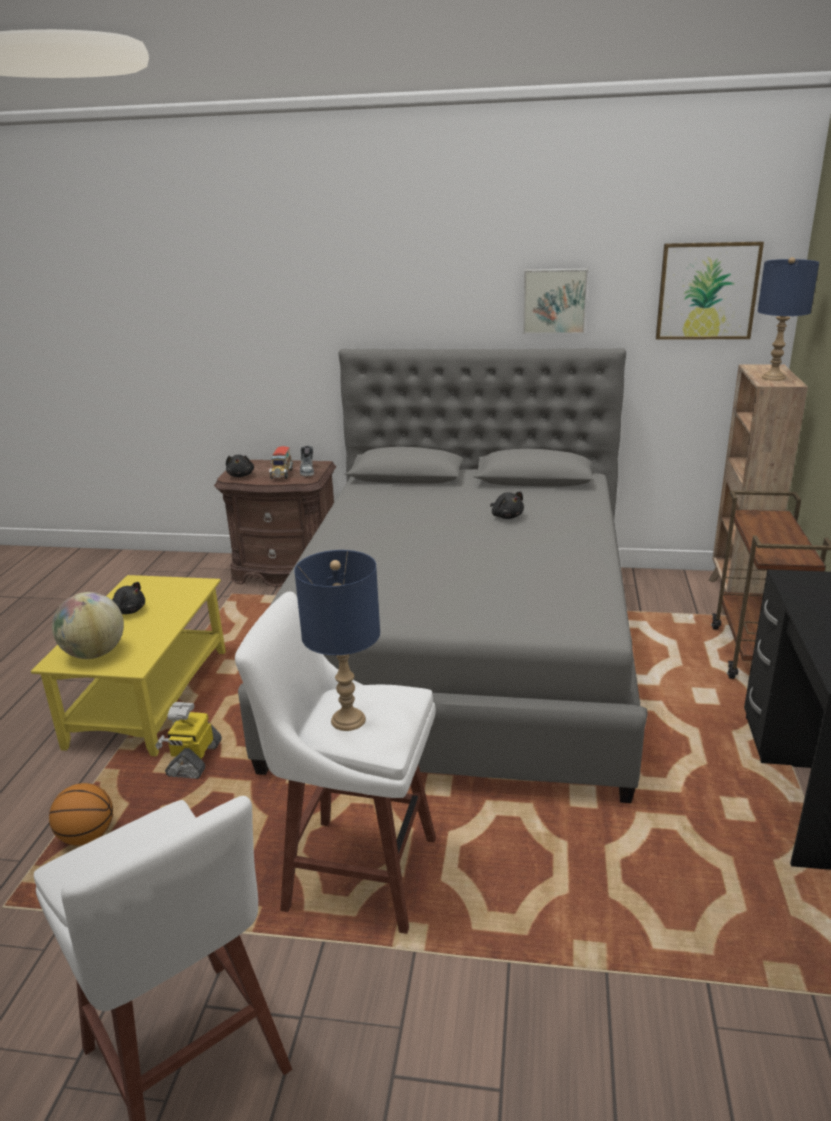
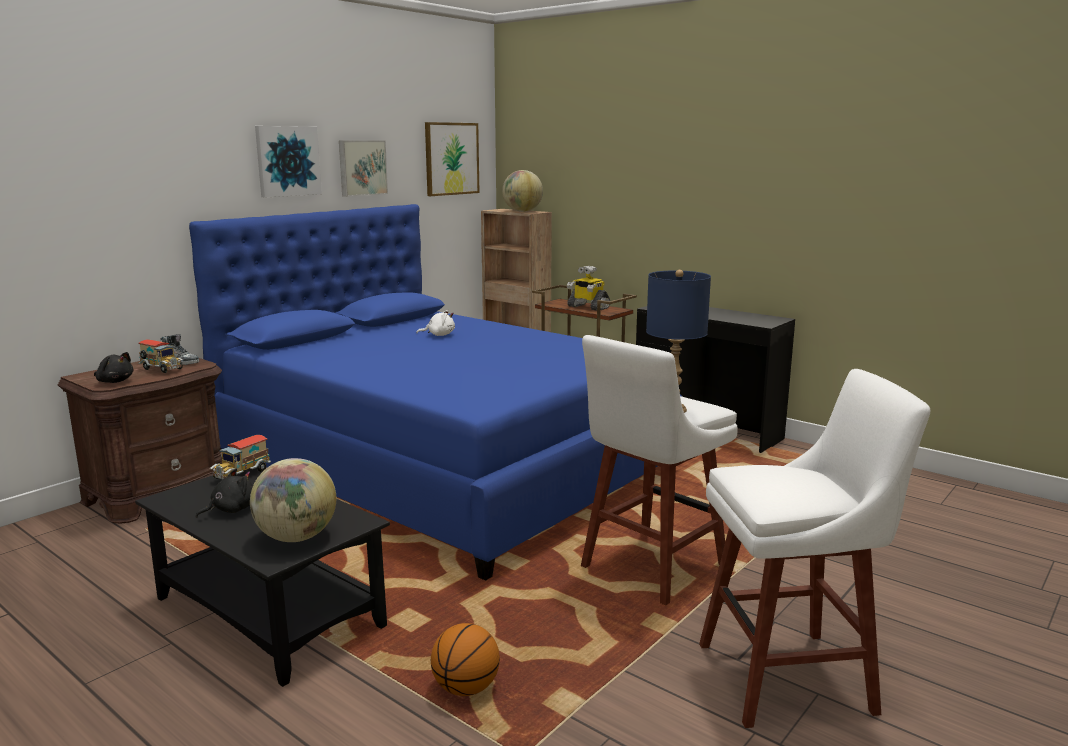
camera: 60 degrees left, 10 degrees down
(150, 698) = (271, 613): yellow coffee table -> black coffee table
(193, 586) = (241, 474): none -> toy truck
(194, 759) = (419, 607): toy robot -> toy robot (587, 307)
(456, 292) = (287, 161): none -> picture
(463, 653) = (443, 465): grey bed -> blue bed
(506, 516) = (439, 335): black plush toy -> white plush toy
(773, 377) = (522, 211): blue table lamp -> globe

